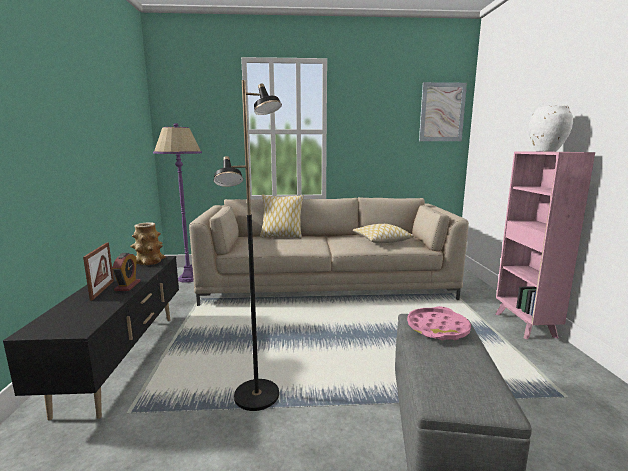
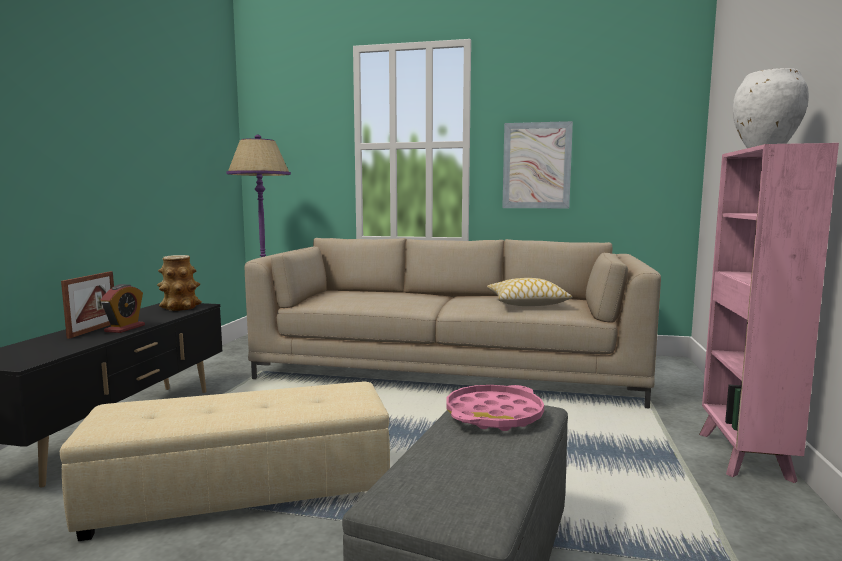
camera: 15 degrees right, 5 degrees down
(257, 396) = (243, 492): black floor lamp -> beige ottoman
(281, 236) = (384, 292): pillow -> none
(442, 112) = (654, 109): picture -> picture (536, 165)

